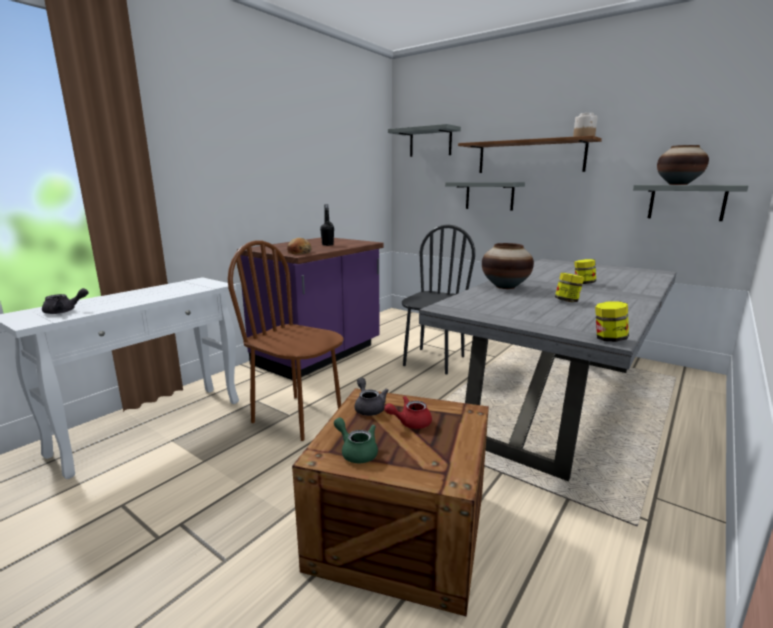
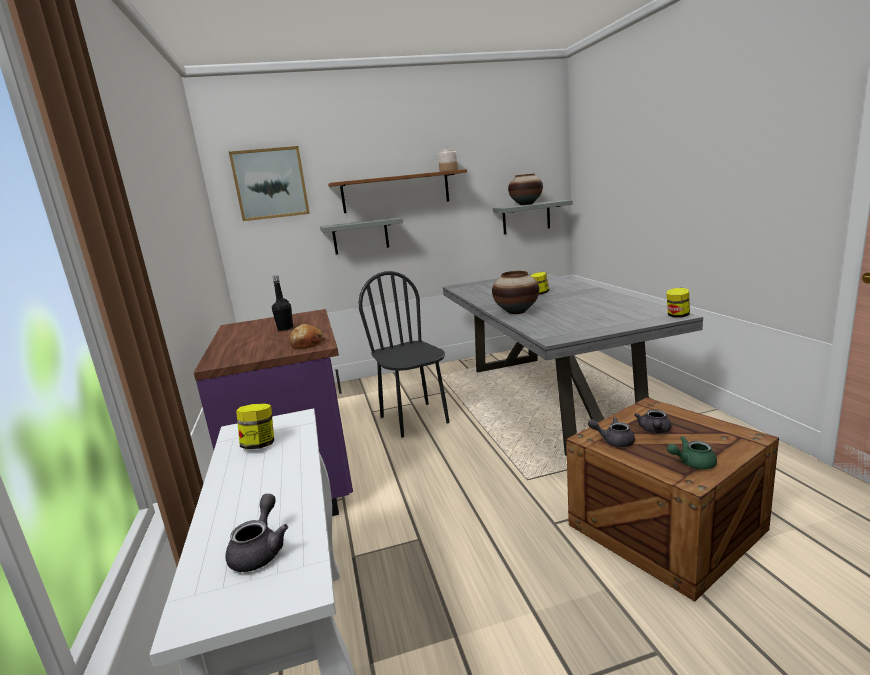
camera: 50 degrees left, 0 degrees up
(298, 417) = (430, 534): brown chair -> none
(410, 423) = (654, 431): red teapot -> grey teapot
(430, 142) = (270, 183): grey shelf -> picture
(567, 301) = (581, 306): jar -> jar (260, 445)

